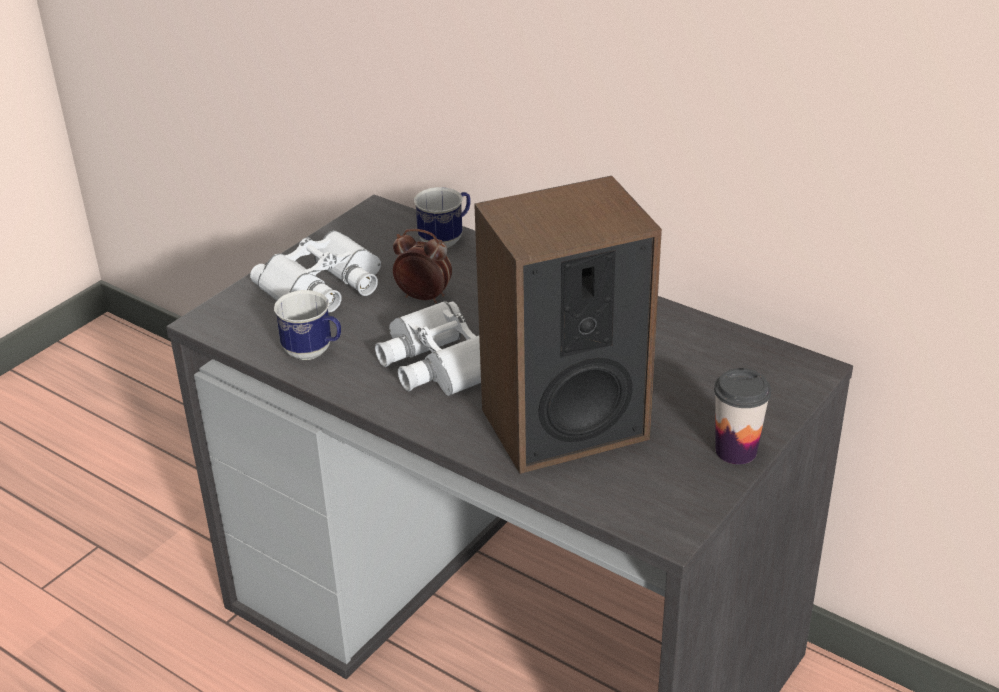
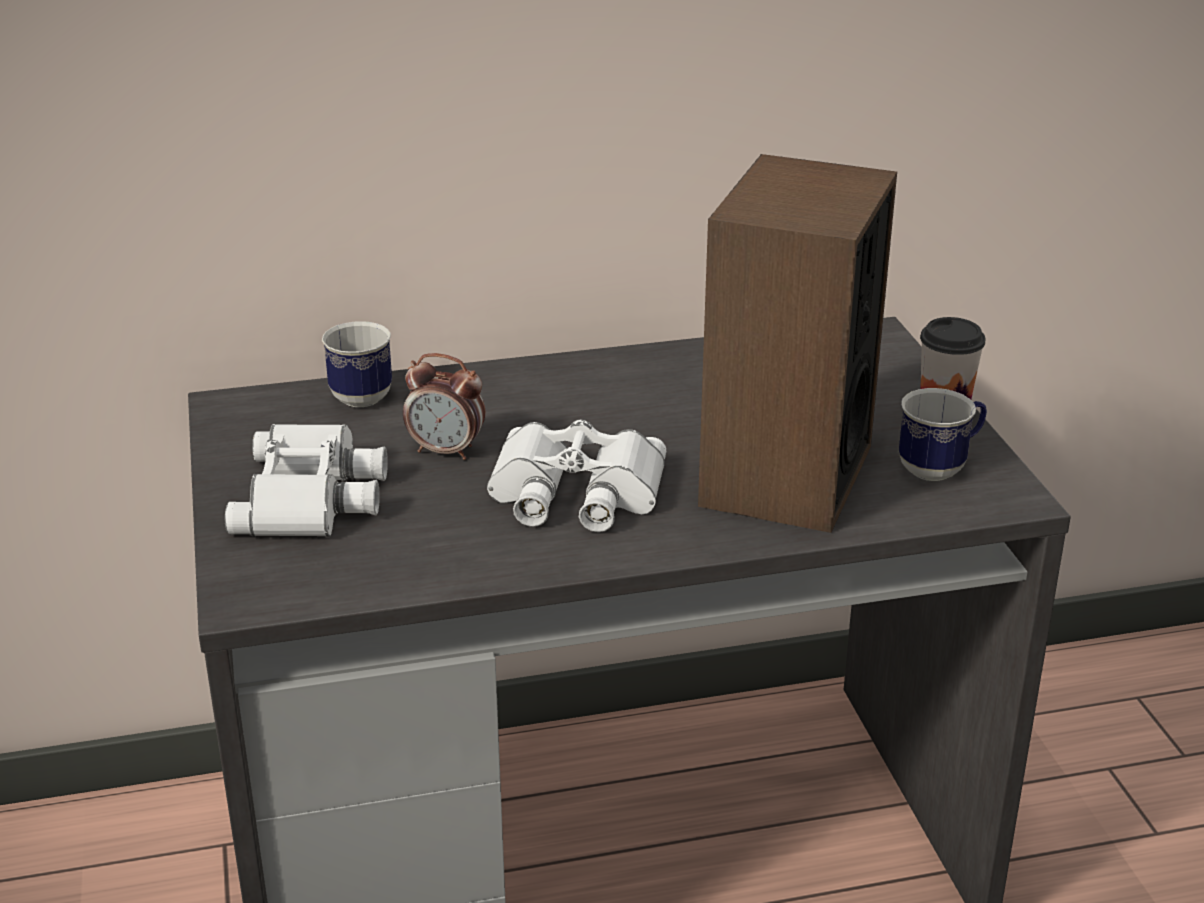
camera: 50 degrees left, 5 degrees down
(314, 353) = (436, 557): mug -> mug (940, 468)
(423, 297) = (446, 451): alarm clock -> alarm clock turned 135 degrees counterclockwise

